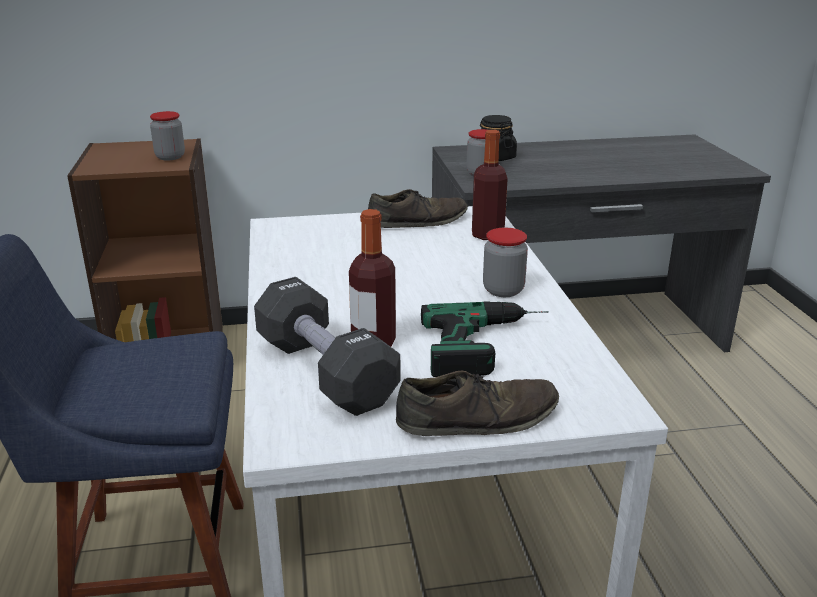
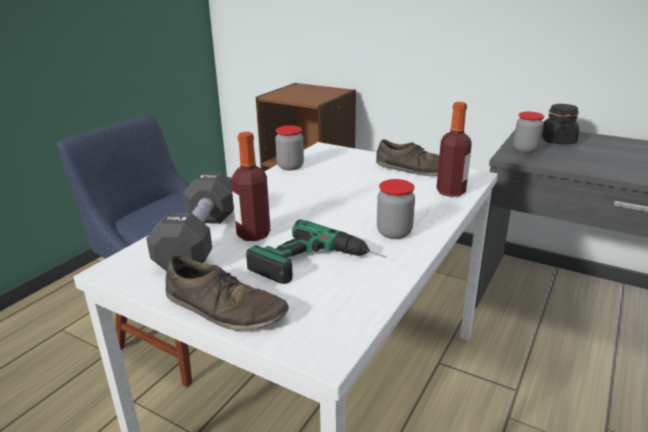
camera: 40 degrees right, 0 degrees up
(170, 157) = (320, 96): jar -> jar (290, 166)

